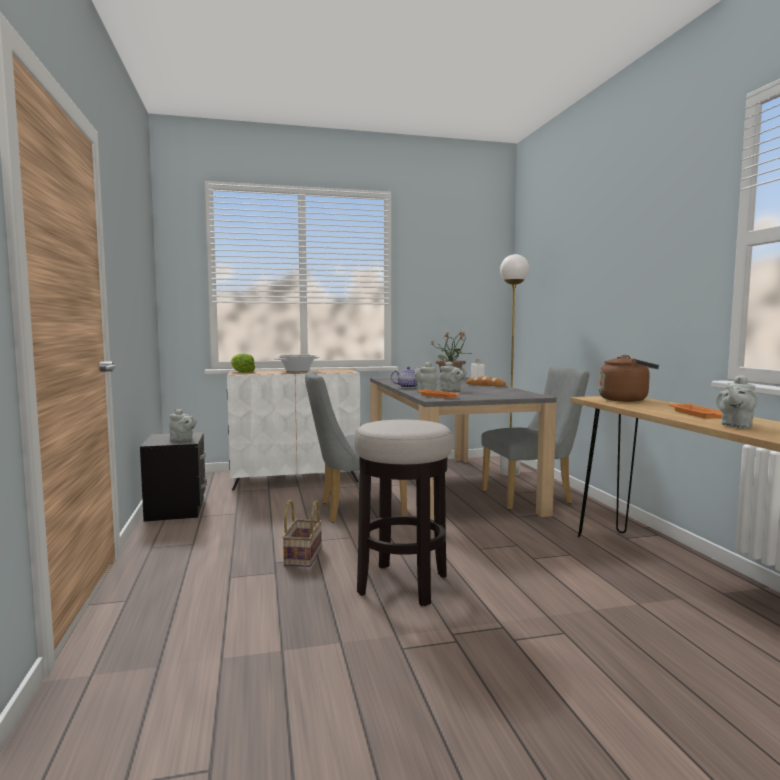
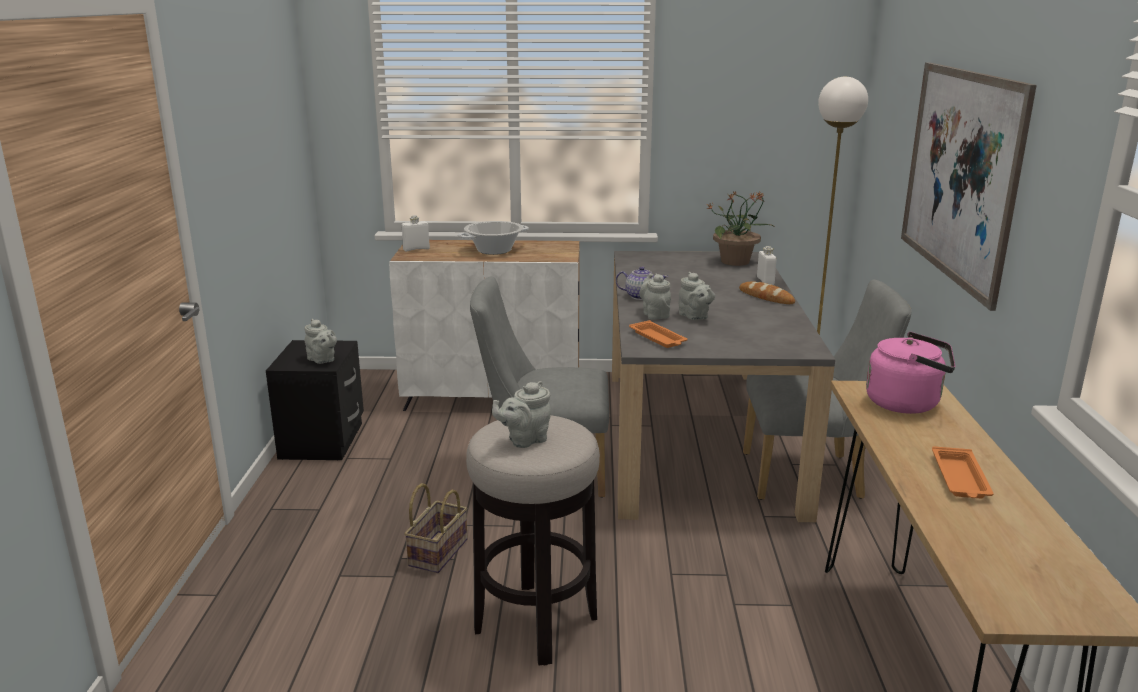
camera: 15 degrees right, 15 degrees up
(241, 372) = (416, 249): lettuce -> white bottle
(606, 287) = (959, 175): none -> picture
(626, 400) = (907, 403): brown kettle -> pink kettle
(735, 426) = (970, 531): grey teapot -> grey teapot (524, 440)

